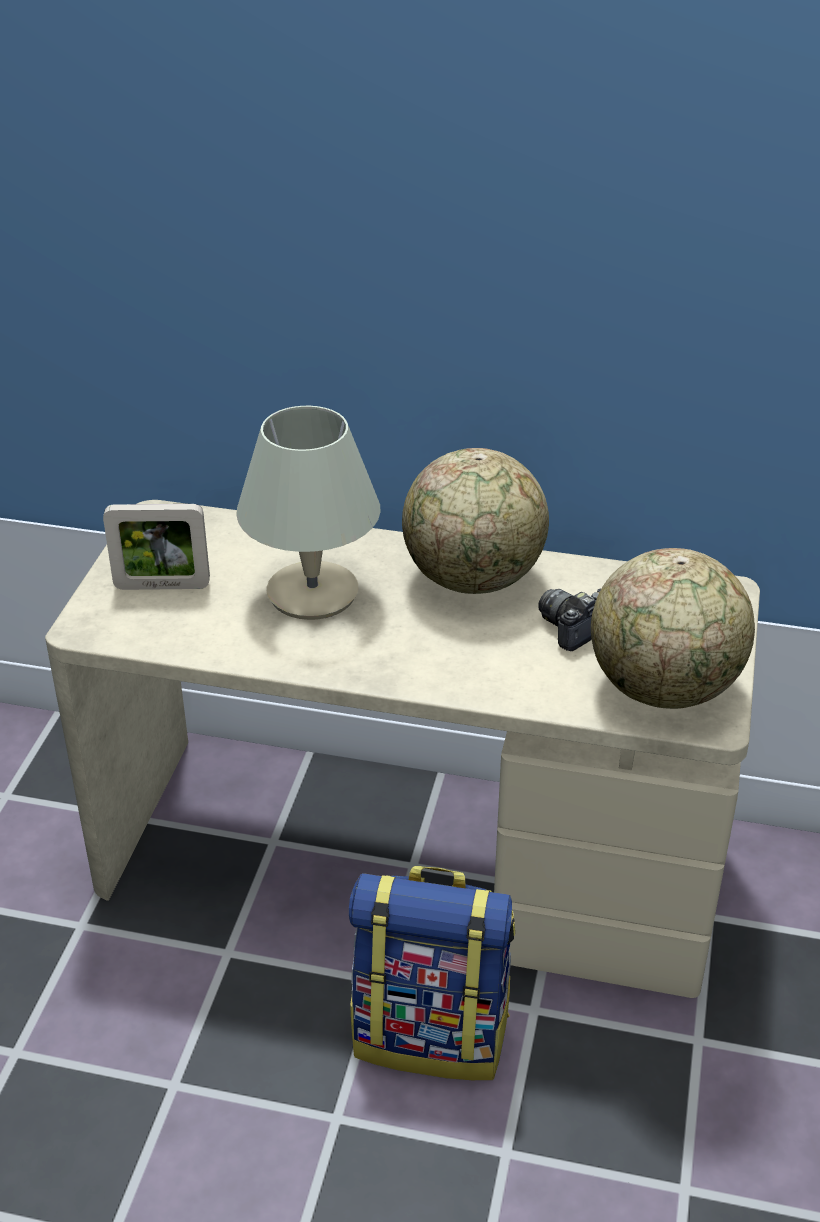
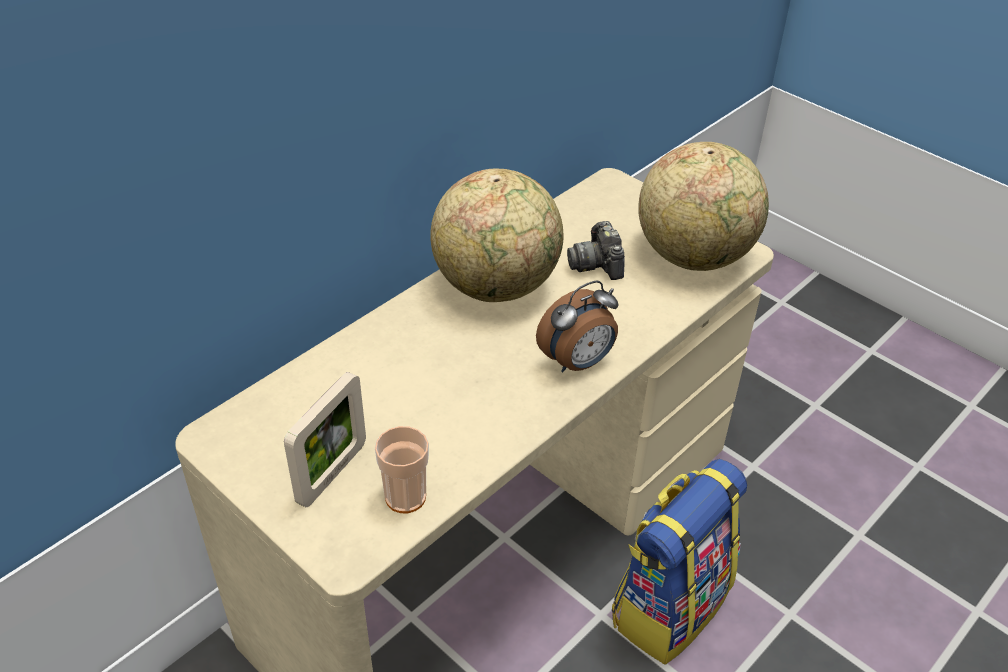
camera: 60 degrees left, 5 degrees up
(166, 632) = (405, 497): none -> cup
(313, 592) = (432, 379): beige table lamp -> none
(414, 667) = (578, 362): none -> alarm clock

